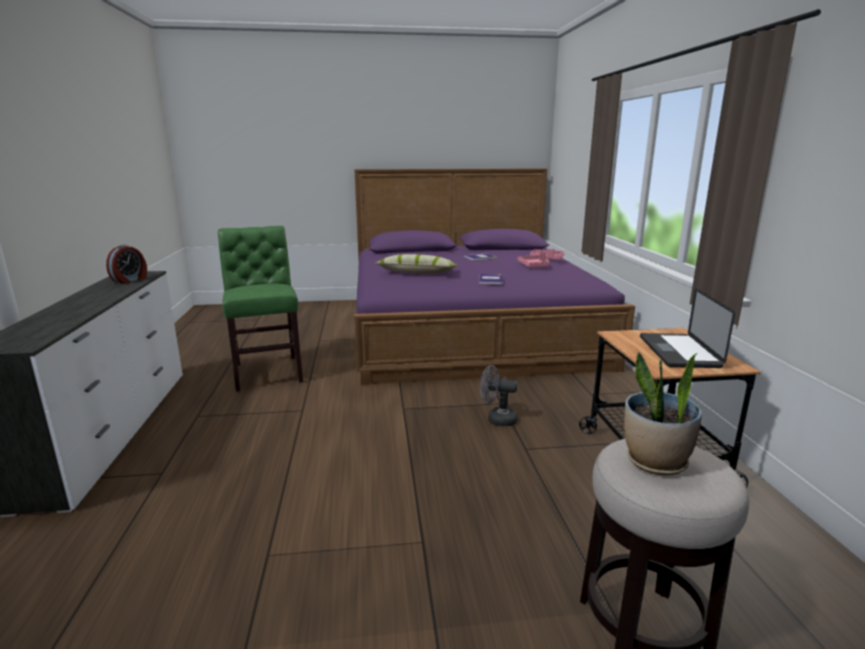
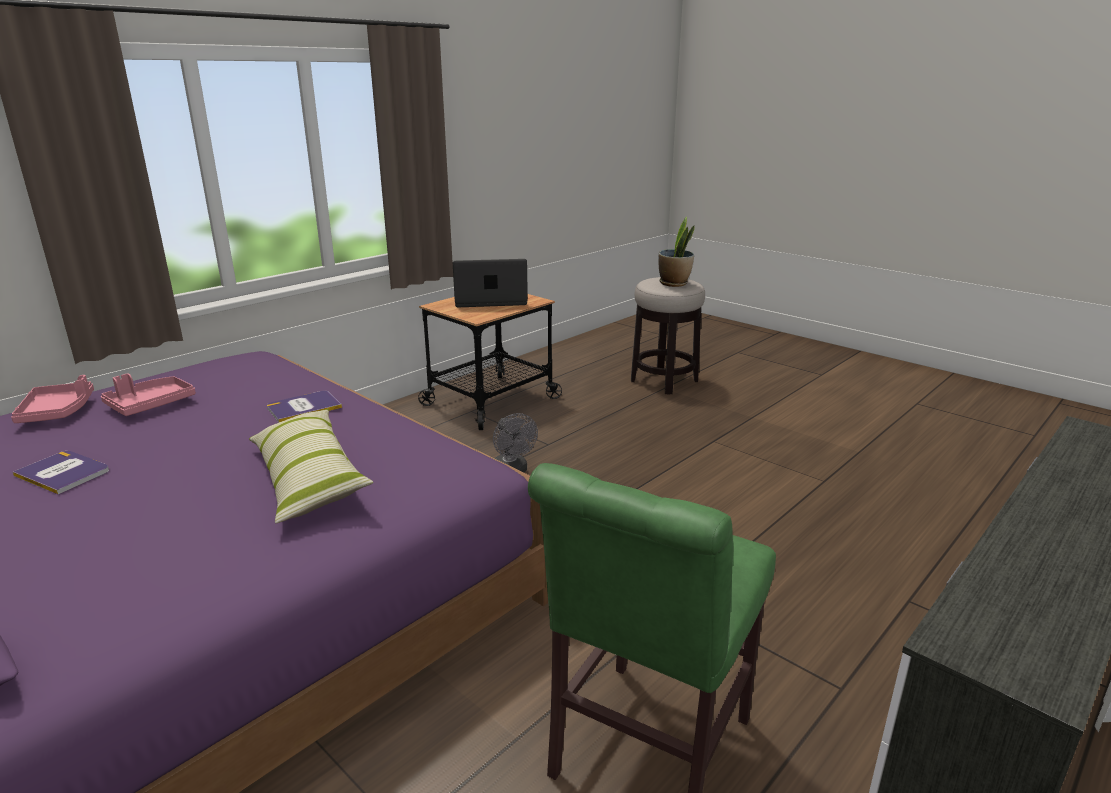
camera: 130 degrees left, 5 degrees up
(130, 280) = (1005, 607): alarm clock -> none
(678, 352) = (490, 301): laptop -> laptop turned 150 degrees counterclockwise

